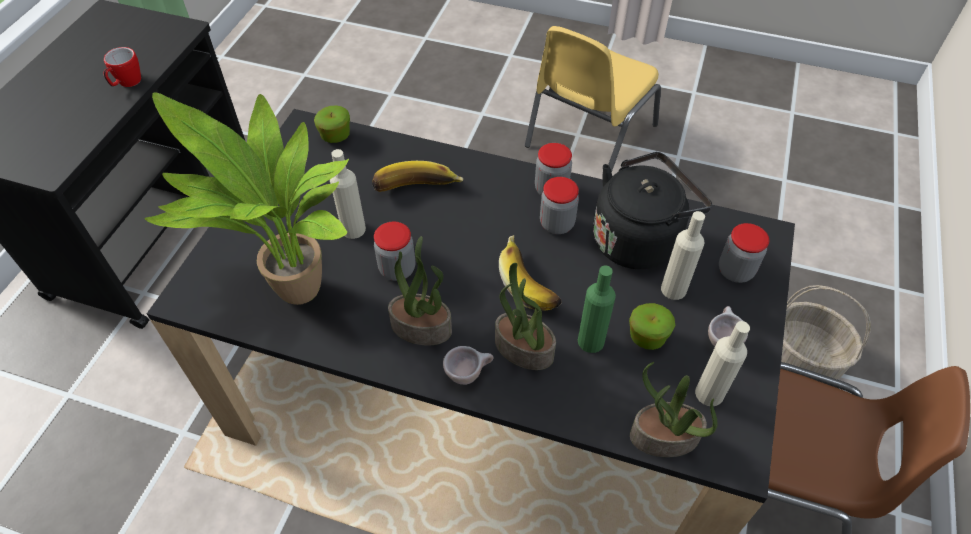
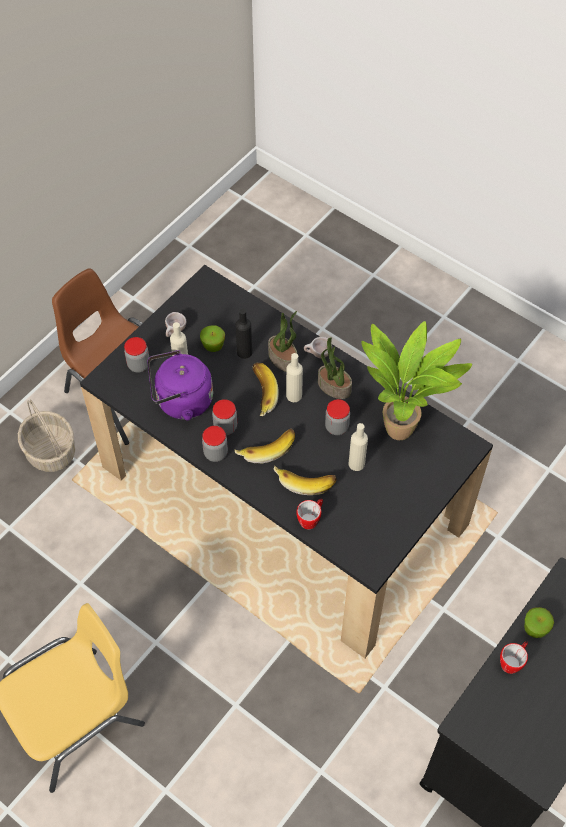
camera: 160 degrees left, 5 degrees up
(335, 136) = (350, 549): apple -> apple (535, 628)
(394, 153) = (311, 519): none -> mug
(487, 214) = (266, 447): none -> banana
(591, 341) = (244, 352): green bottle -> black bottle
(638, 238) = (181, 401): black kettle -> purple kettle
(663, 438) = (235, 299): potted plant -> none
(709, 393) = (200, 310): beige bottle -> beige bottle (294, 395)

